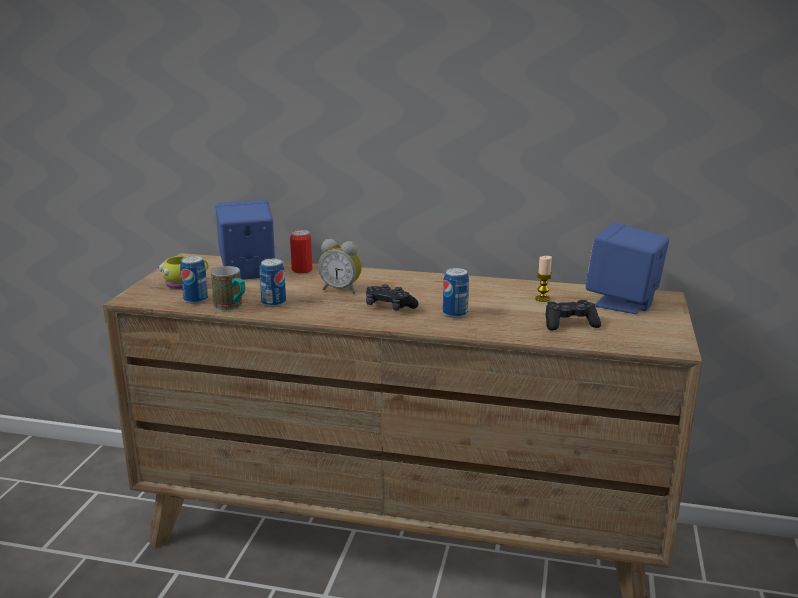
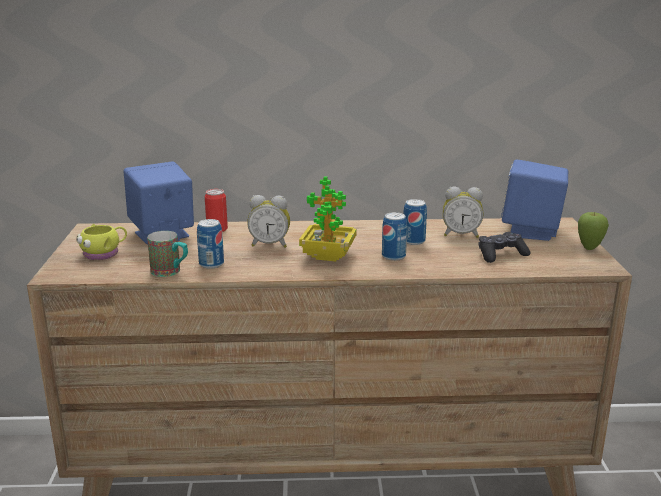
camera: 15 degrees left, 0 degrees up
(196, 300) = (127, 269): can -> can (413, 241)
(389, 307) = (328, 256): black game controller -> potted plant
(542, 299) = (461, 235): candle -> alarm clock
(675, 327) = (589, 248): none -> apple

